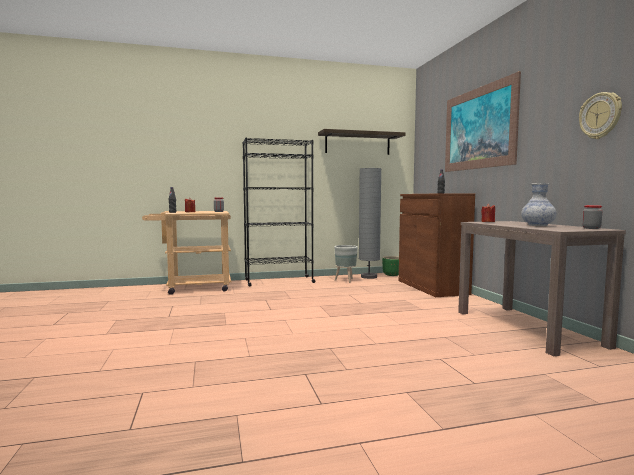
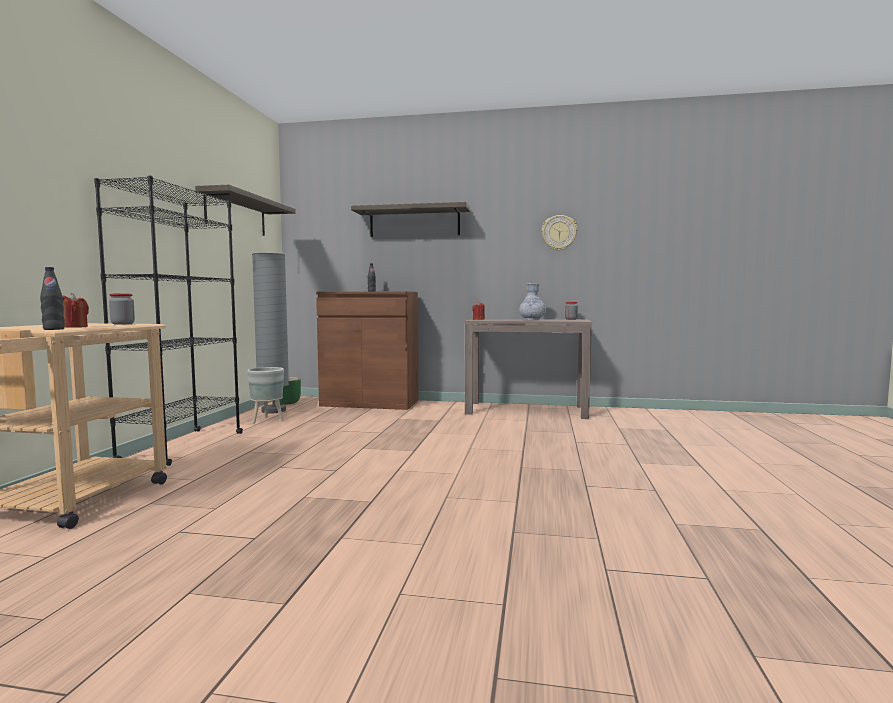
camera: 65 degrees left, 0 degrees up
(478, 128) = (414, 222): picture -> shelf

